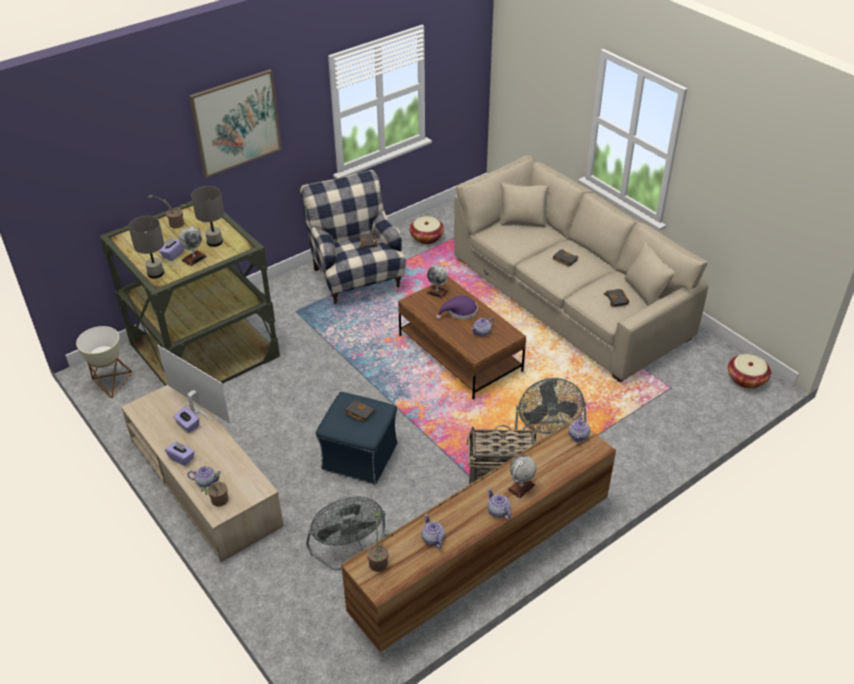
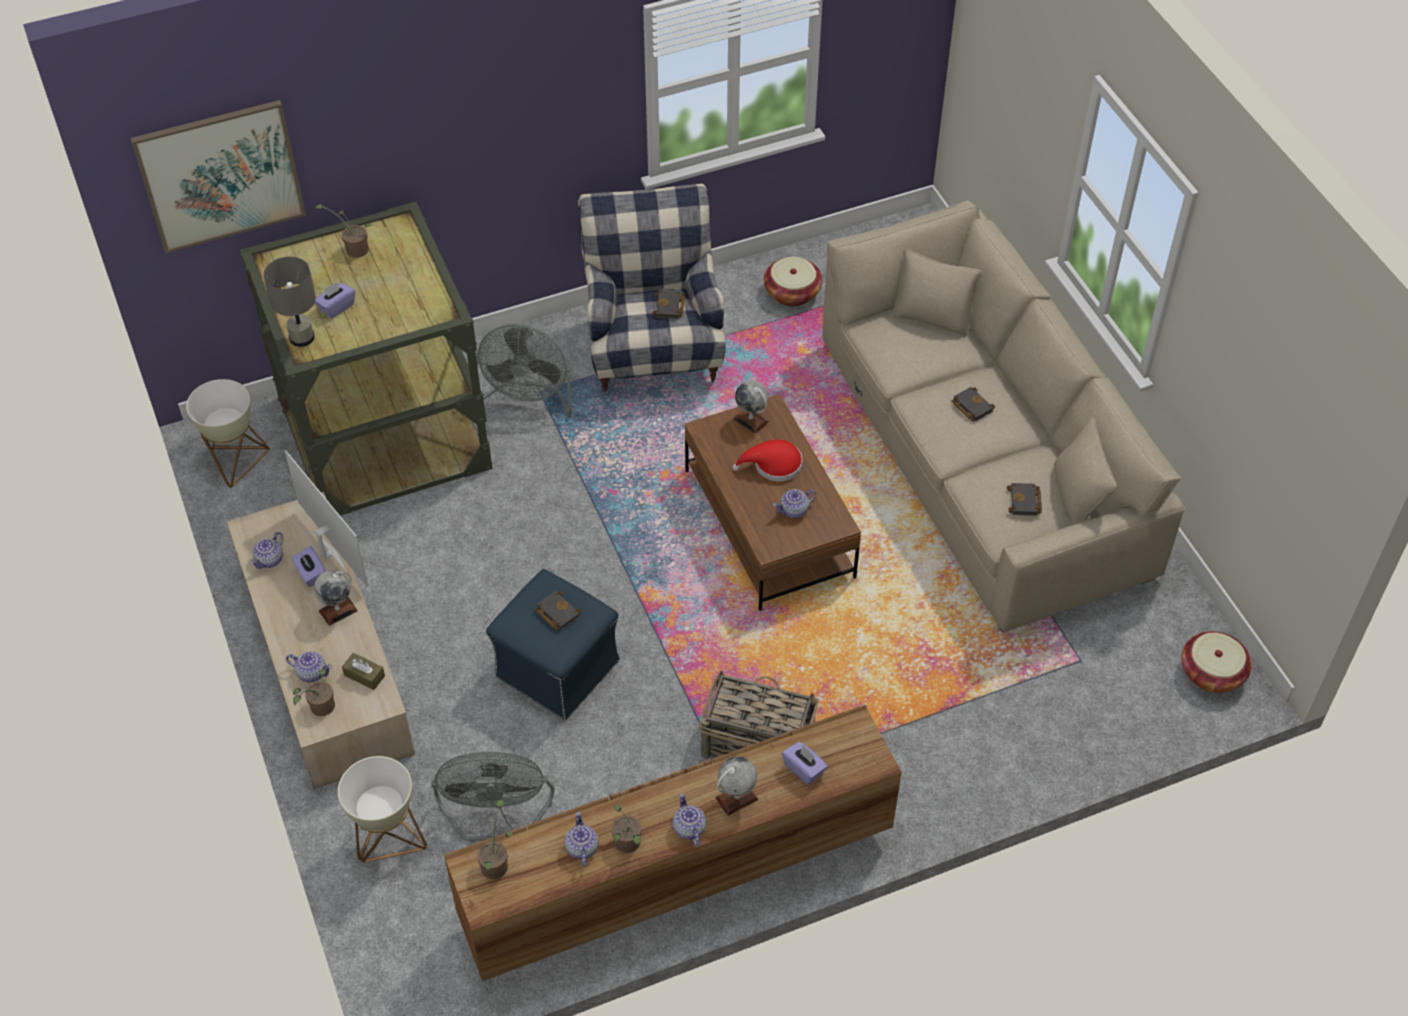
camera: 15 degrees right, 10 degrees up
(181, 458) = (288, 626): purple tissue box -> purple tissue box (804, 769)
(194, 258) = (365, 321): globe -> globe (338, 610)
(214, 242) = (403, 296): grey table lamp -> none
(236, 123) = (475, 100): picture -> picture (220, 175)
(242, 476) = (364, 675): none -> brown tissue box
(281, 581) = (388, 839): none -> planter
(460, 312) = (773, 465): purple hat -> red hat
(462, 530) = (627, 844): none -> potted plant
(544, 430) = (849, 688): grey fan -> grey fan (525, 394)
(578, 435) = (855, 734): teapot -> teapot (270, 559)

